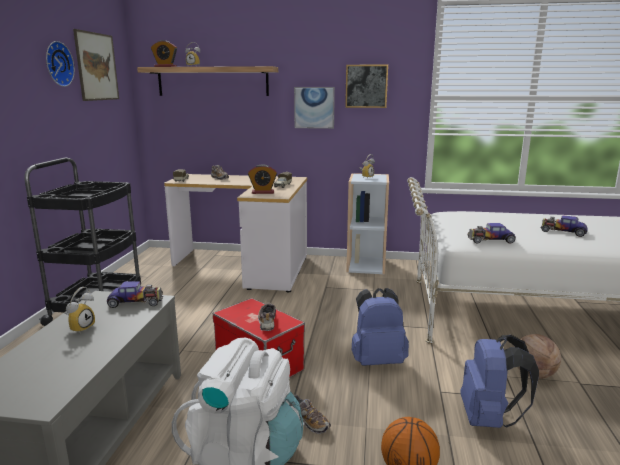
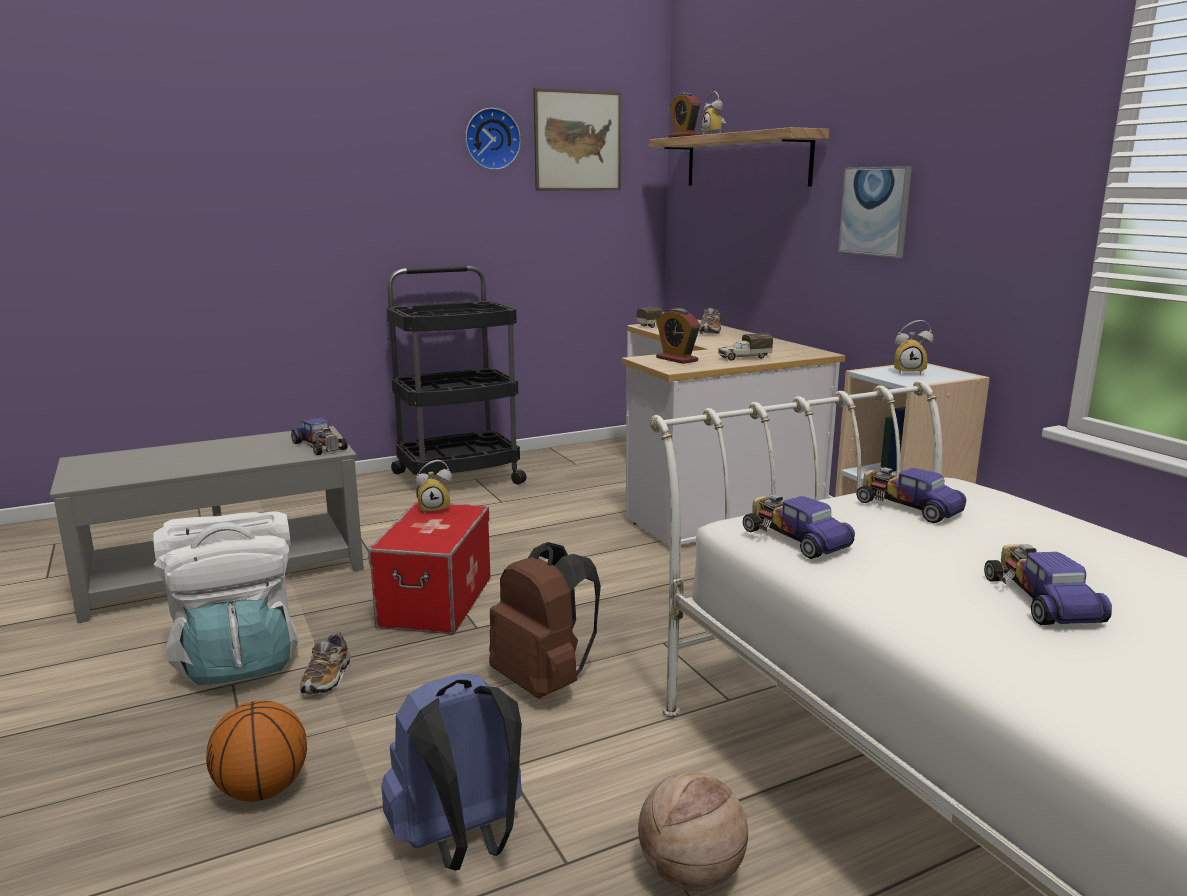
camera: 55 degrees right, 0 degrees up
(81, 328) = (236, 448): alarm clock -> alarm clock (435, 508)
(267, 321) = (424, 534): shoe -> none
(366, 86) = (969, 163): picture -> none
(377, 360) = (544, 682): blue backpack -> brown backpack
(472, 222) = (908, 507): none -> toy car

